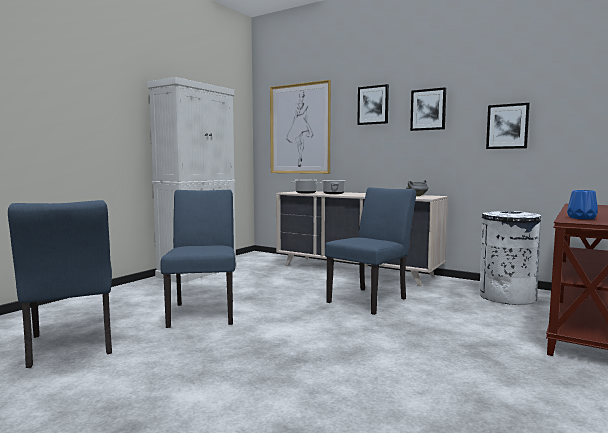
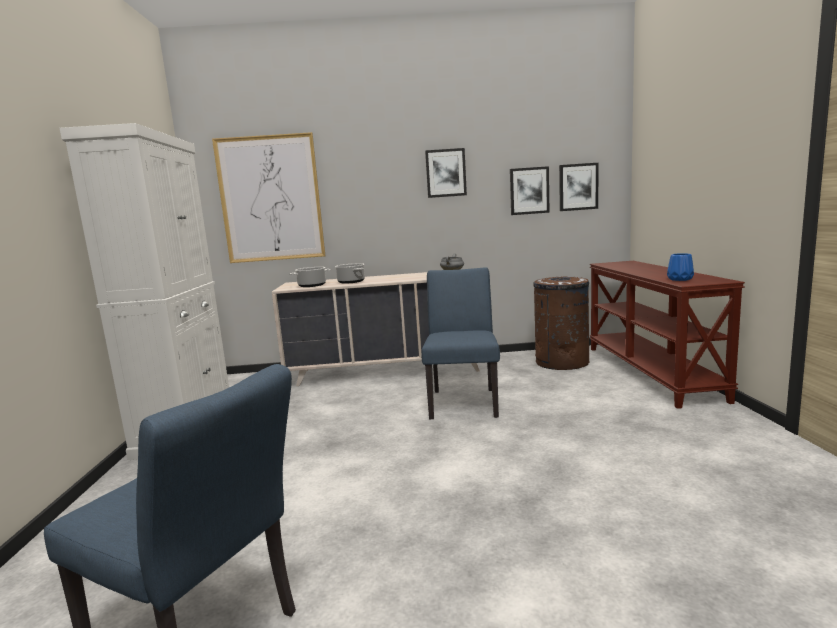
camera: 35 degrees left, 5 degrees up
(203, 311) = (308, 486): blue chair -> none
(373, 105) = (377, 167): picture -> picture (578, 187)
(507, 297) = (561, 362): white trash can -> brown trash can

